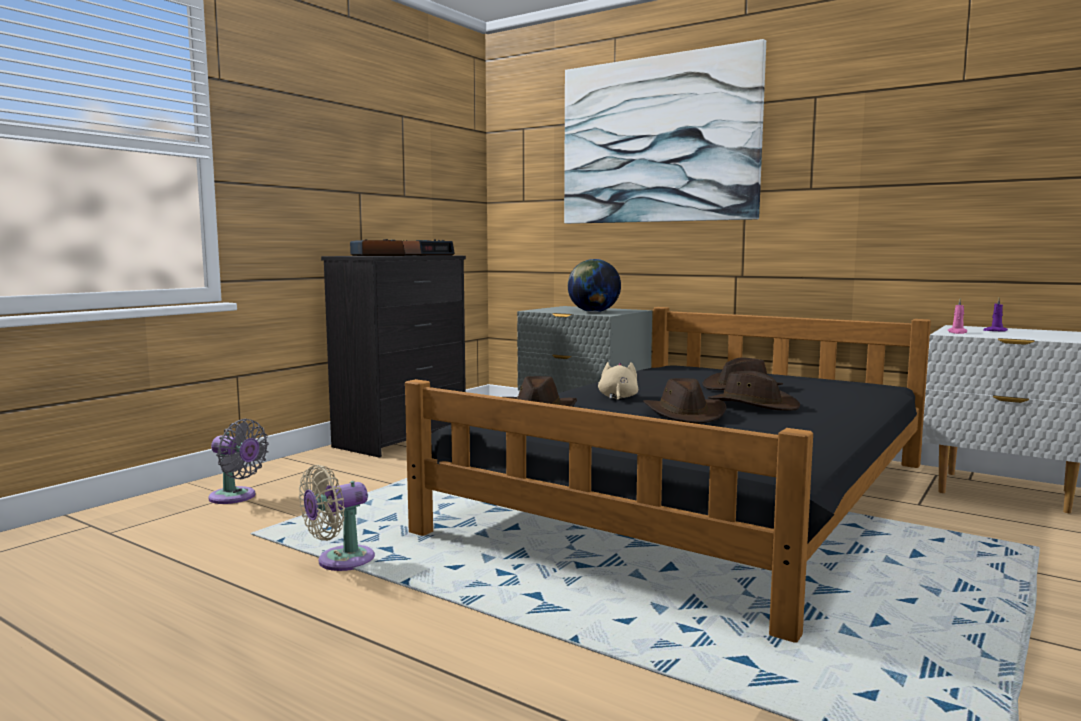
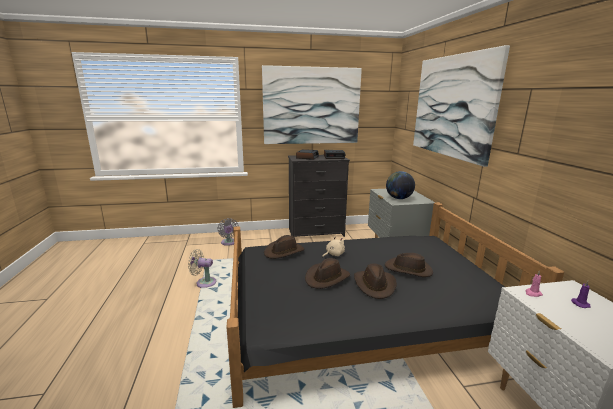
camera: 45 degrees right, 10 degrees up
(358, 143) = (311, 106): none -> picture

